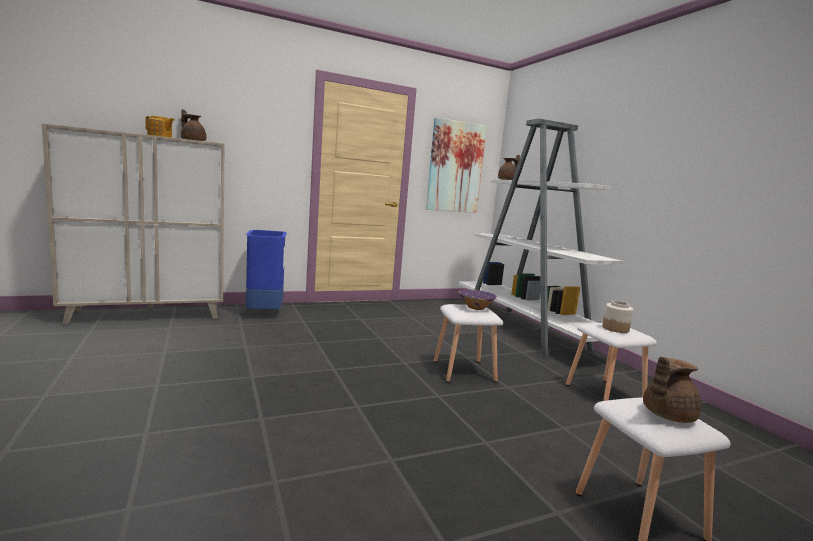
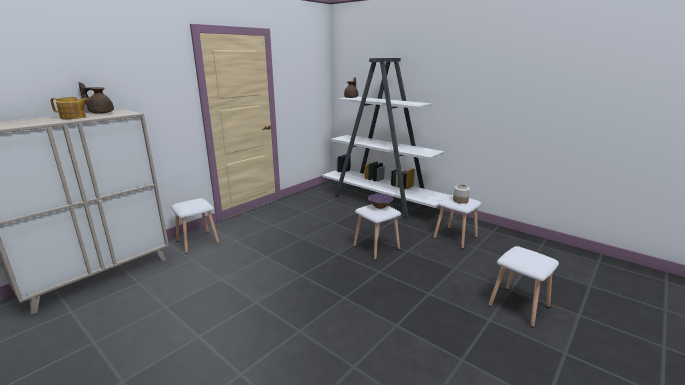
camera: 25 degrees left, 10 degrees up
(265, 313) = (198, 242): blue trash can -> white stool
(455, 167) = (304, 88): picture -> none
(666, 415) = (532, 258): brown teapot -> none

